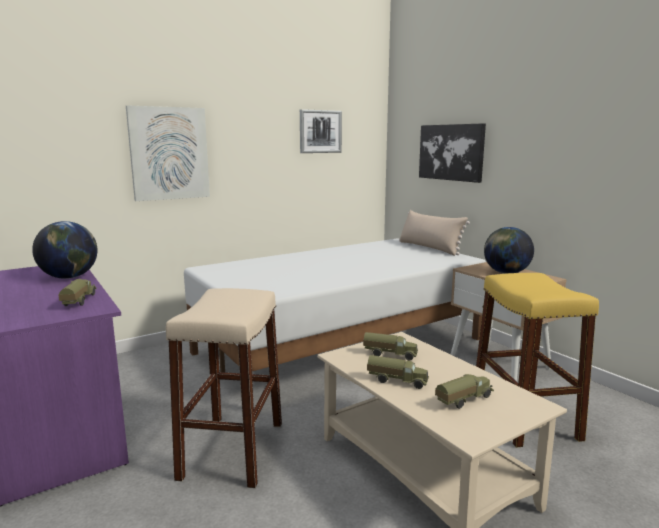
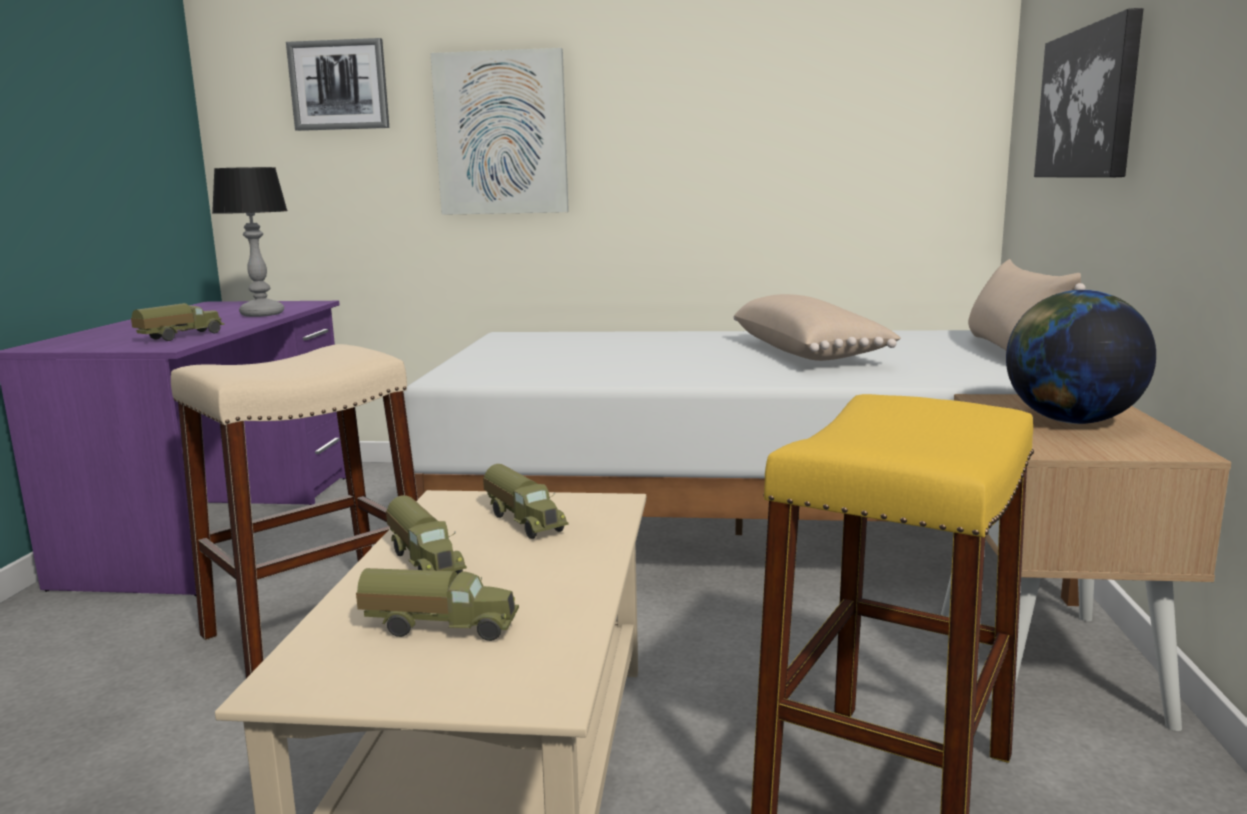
camera: 40 degrees right, 0 degrees up
(69, 277) = (263, 314): globe -> table lamp
(320, 131) = (819, 81): picture -> picture (339, 85)
(366, 258) = (808, 353): none -> beige pillow

